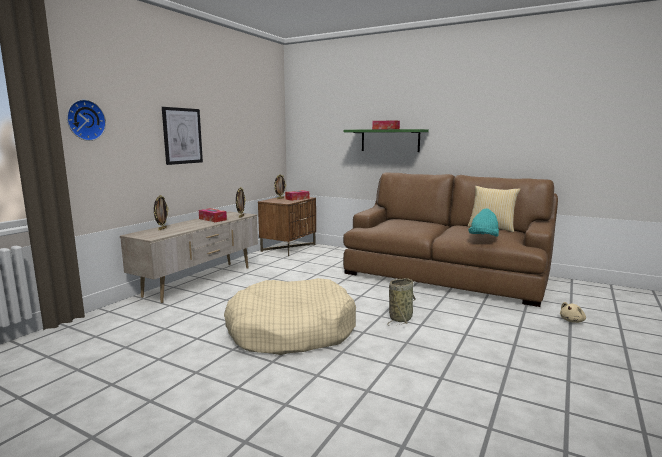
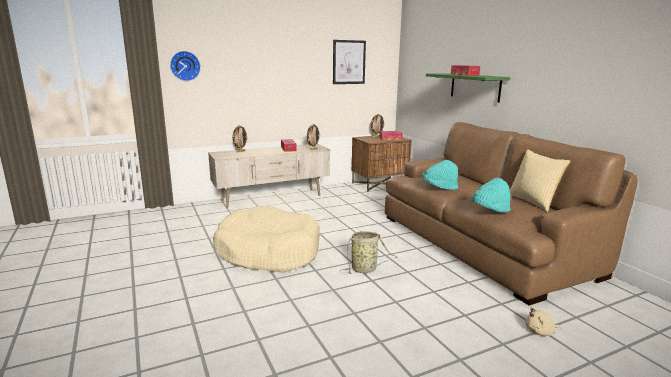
camera: 35 degrees right, 5 degrees up
(182, 136) = (272, 77): picture -> picture (349, 62)
(413, 229) = (439, 187): none -> turquoise hat

